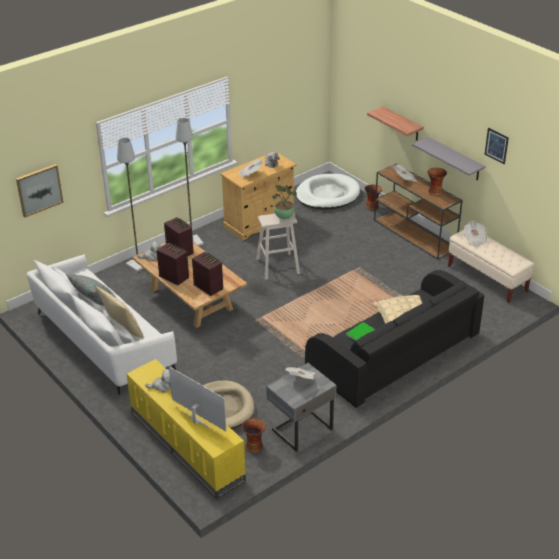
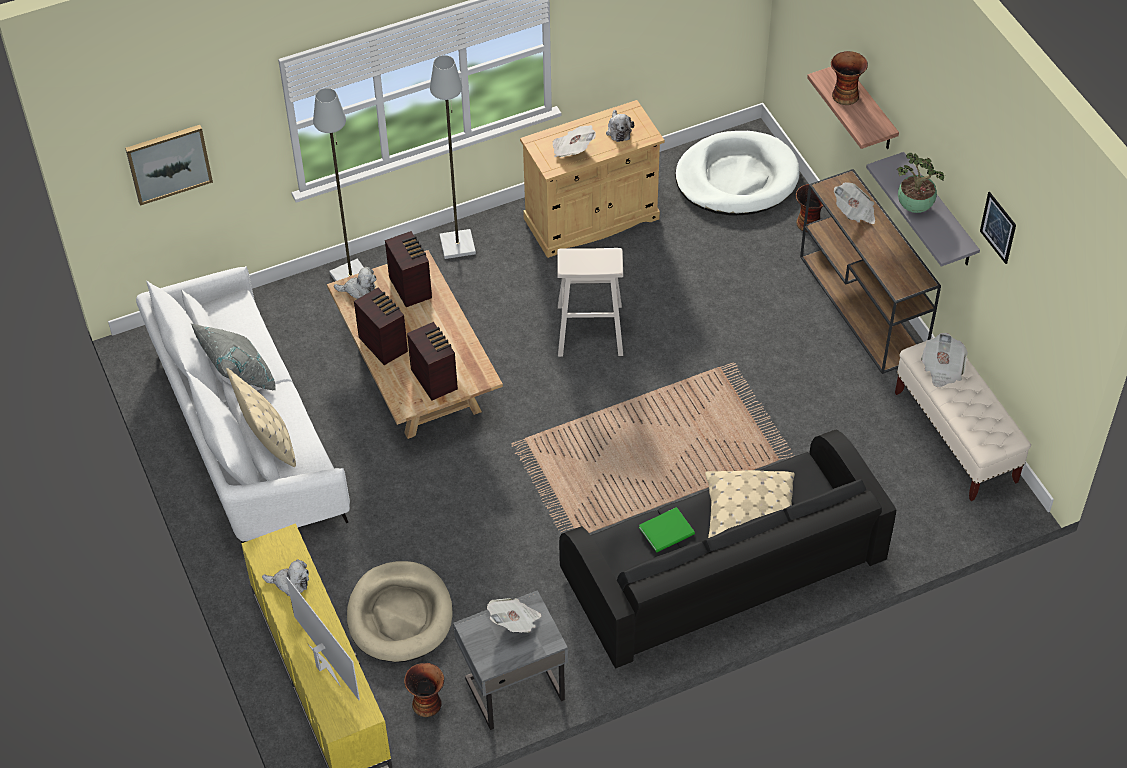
camera: 15 degrees right, 15 degrees up
(285, 217) = (603, 263): potted plant -> potted plant (915, 207)
(435, 192) = (897, 255): vase -> vase (844, 95)

